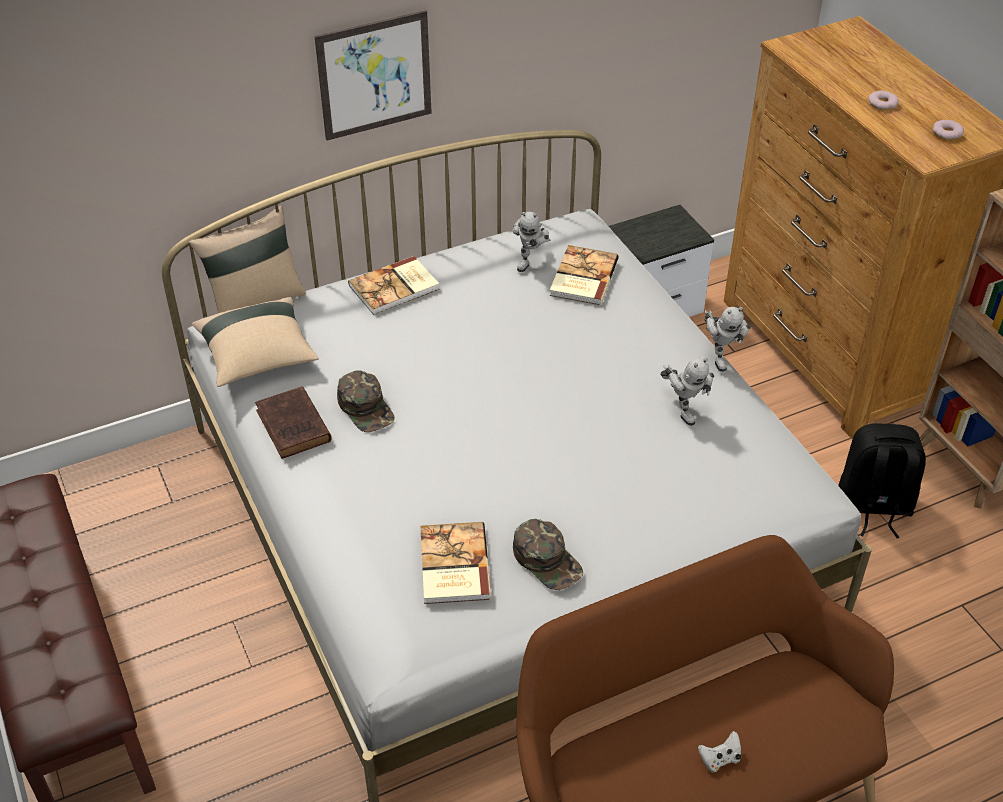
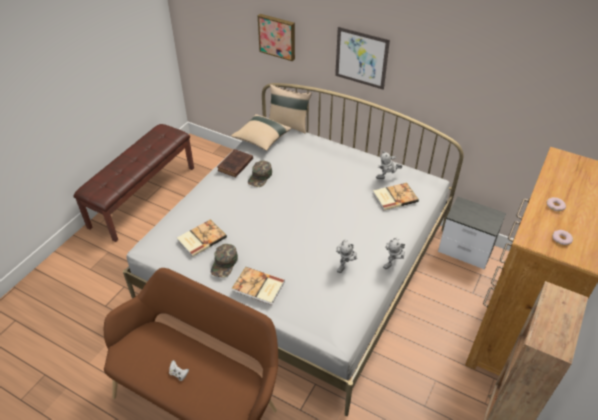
camera: 55 degrees right, 0 degrees up
(172, 129) = (277, 36): none -> picture
(395, 288) = (330, 151): book -> book (258, 287)
(873, 507) = (428, 395): black backpack -> none

